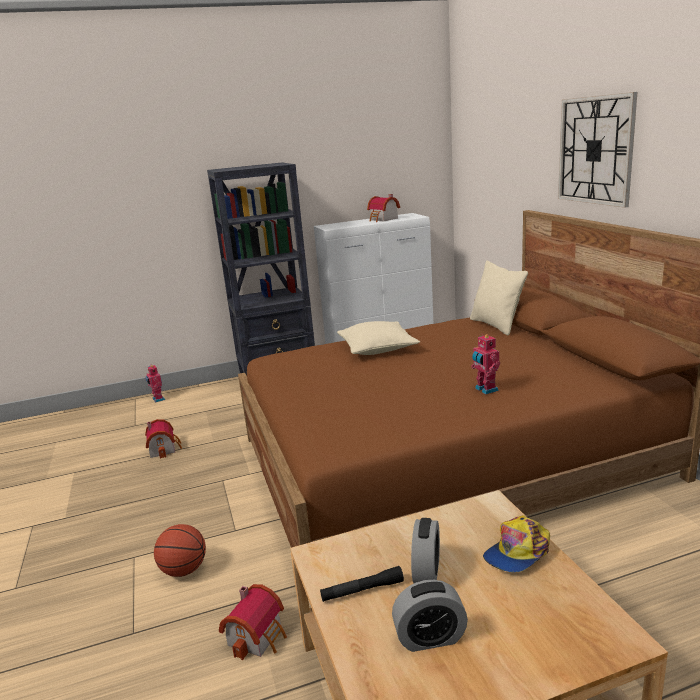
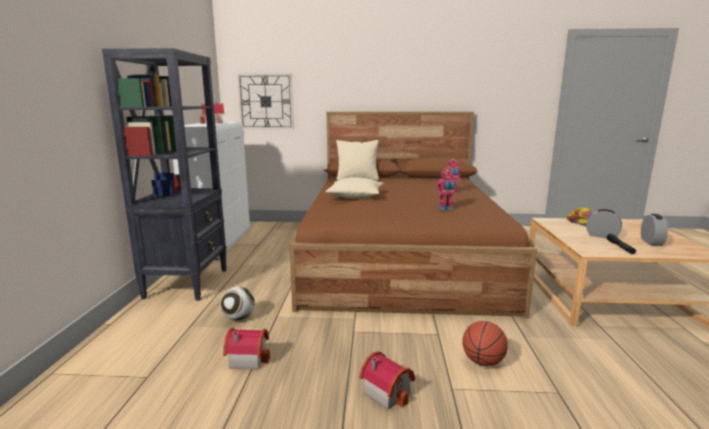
camera: 70 degrees left, 5 degrees down
(157, 399) = (93, 355): toy robot -> toy robot (445, 208)
(226, 422) = (238, 318): none -> football
(258, 636) = (563, 339): toy house -> toy house (387, 391)
(595, 150) = (384, 73): wall clock -> wall clock (266, 101)

